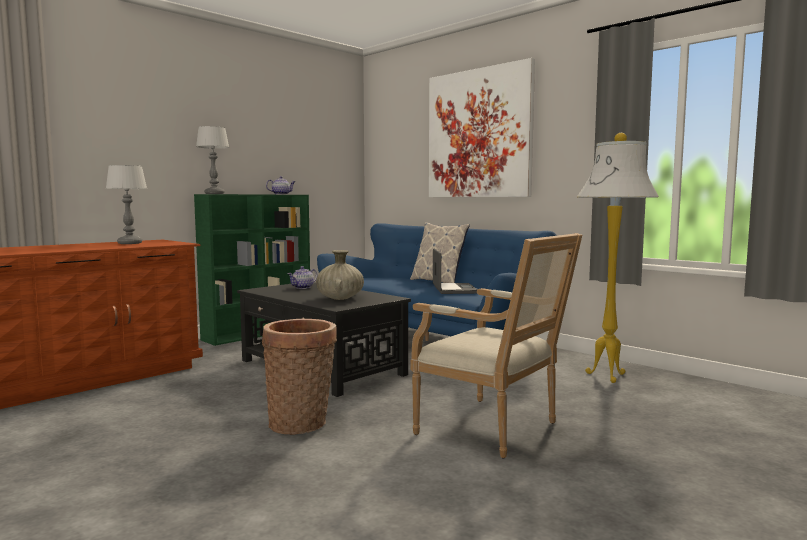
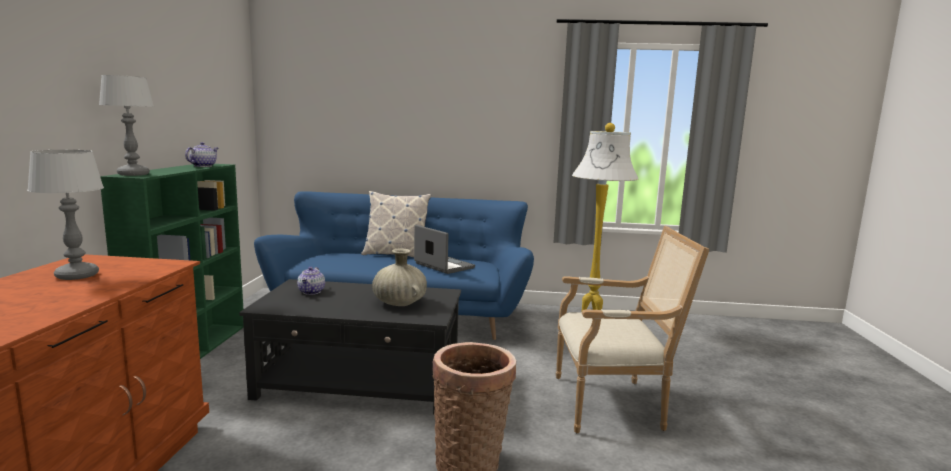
camera: 40 degrees left, 5 degrees up
(479, 134) = (426, 99): picture -> none

